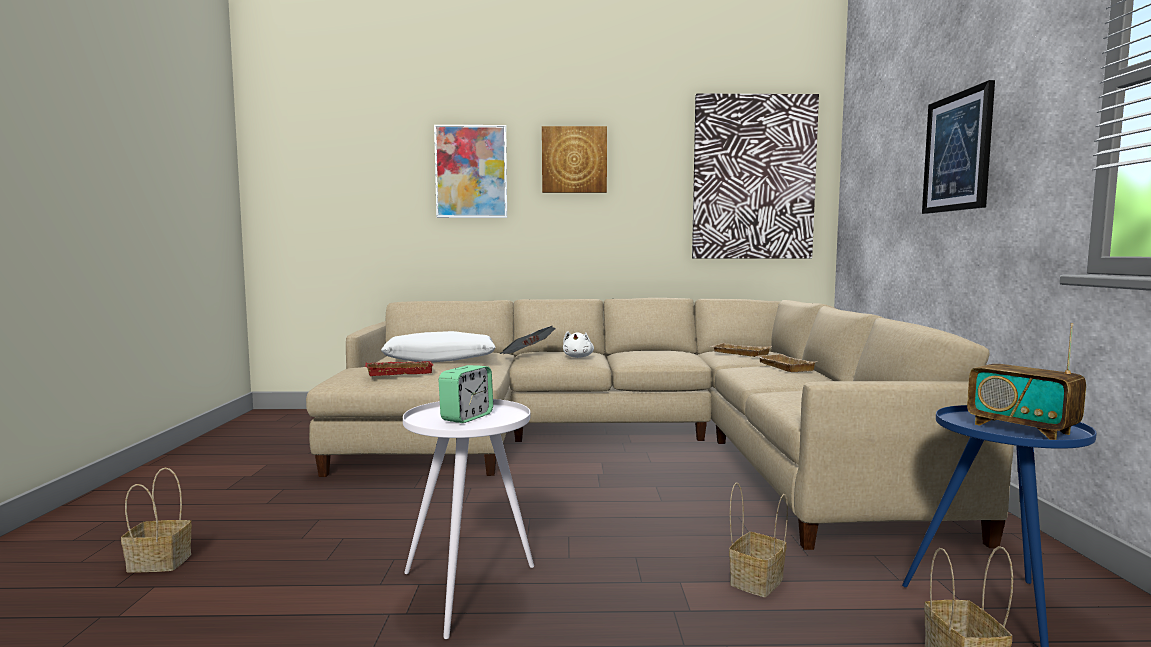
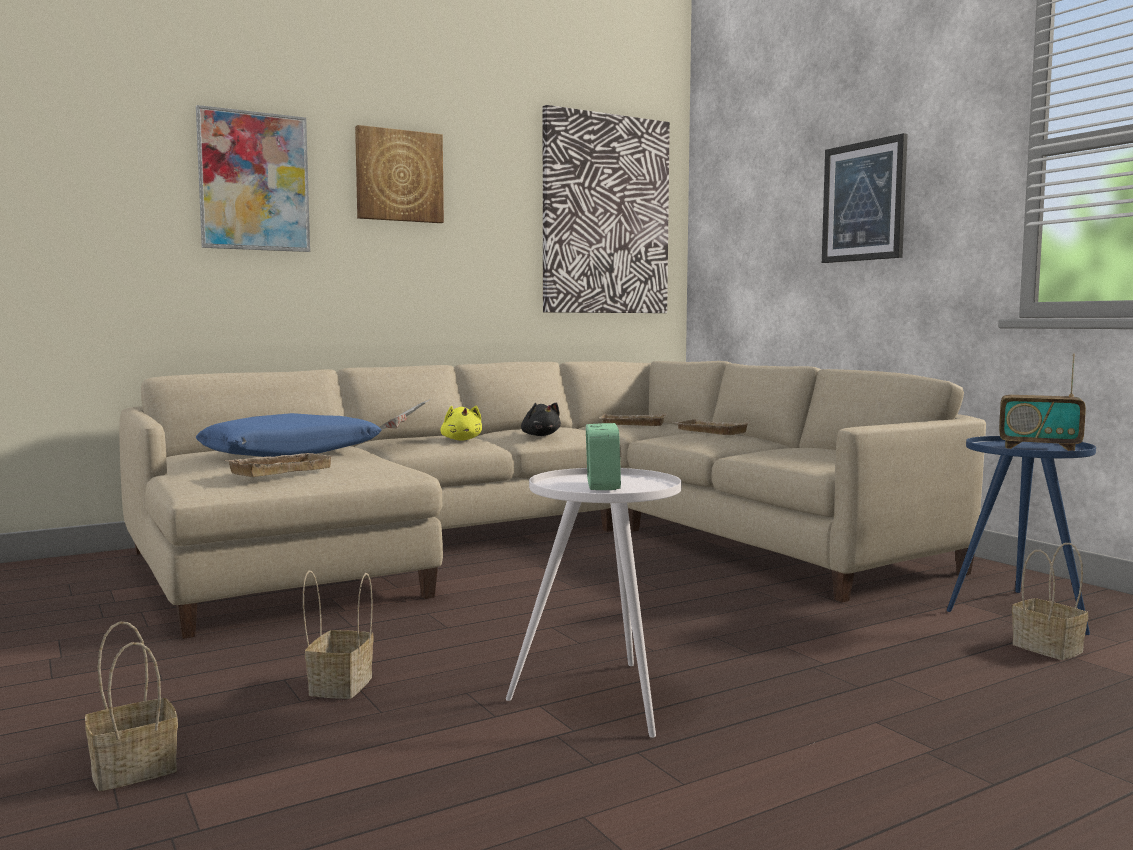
camera: 30 degrees left, 0 degrees up
(400, 372) = (280, 470): red tray -> beige tray
(440, 359) = (291, 453): white pillow -> blue pillow
(578, 357) = (461, 440): white plush toy -> yellow plush toy
(644, 358) = (540, 435): none -> black plush toy
(756, 580) = (841, 631): basket -> basket (340, 685)

